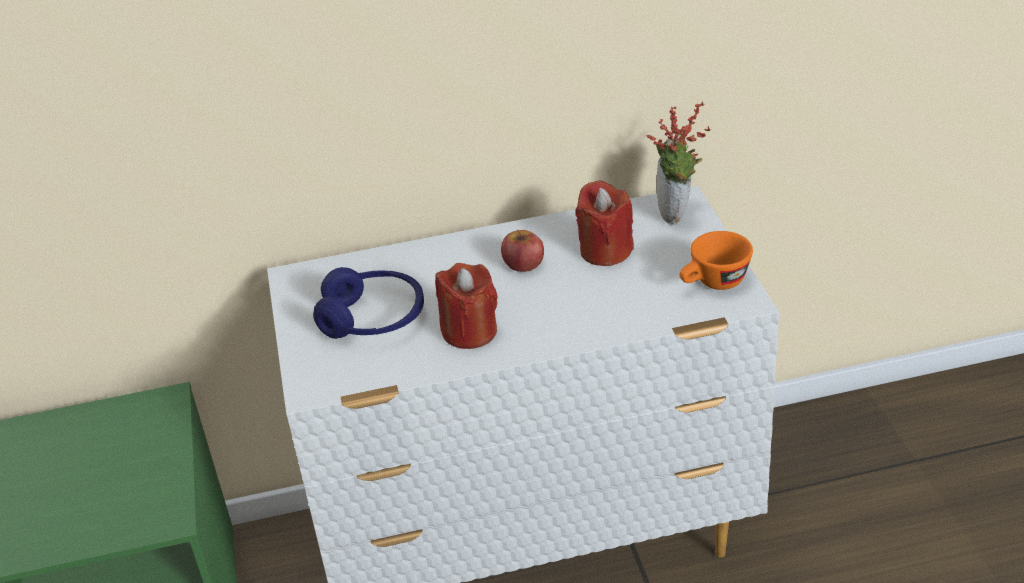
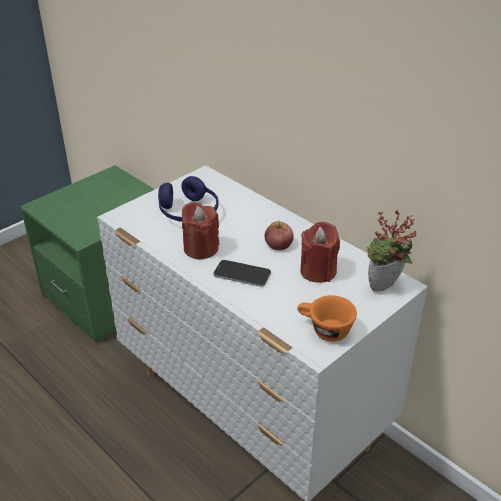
camera: 55 degrees right, 0 degrees up
(557, 313) = (242, 274): none -> phone

